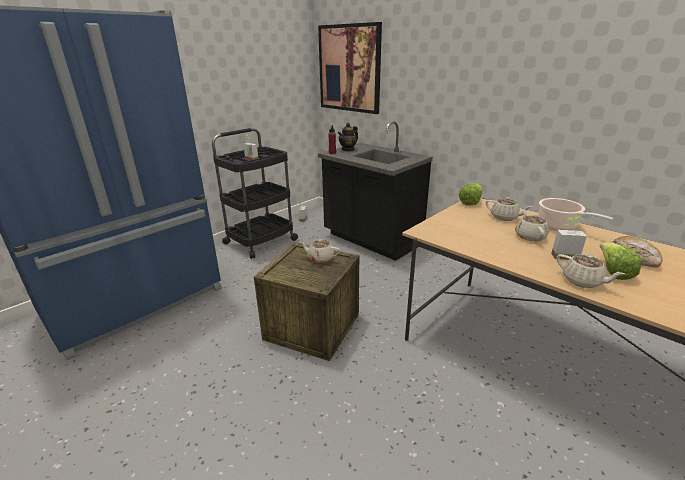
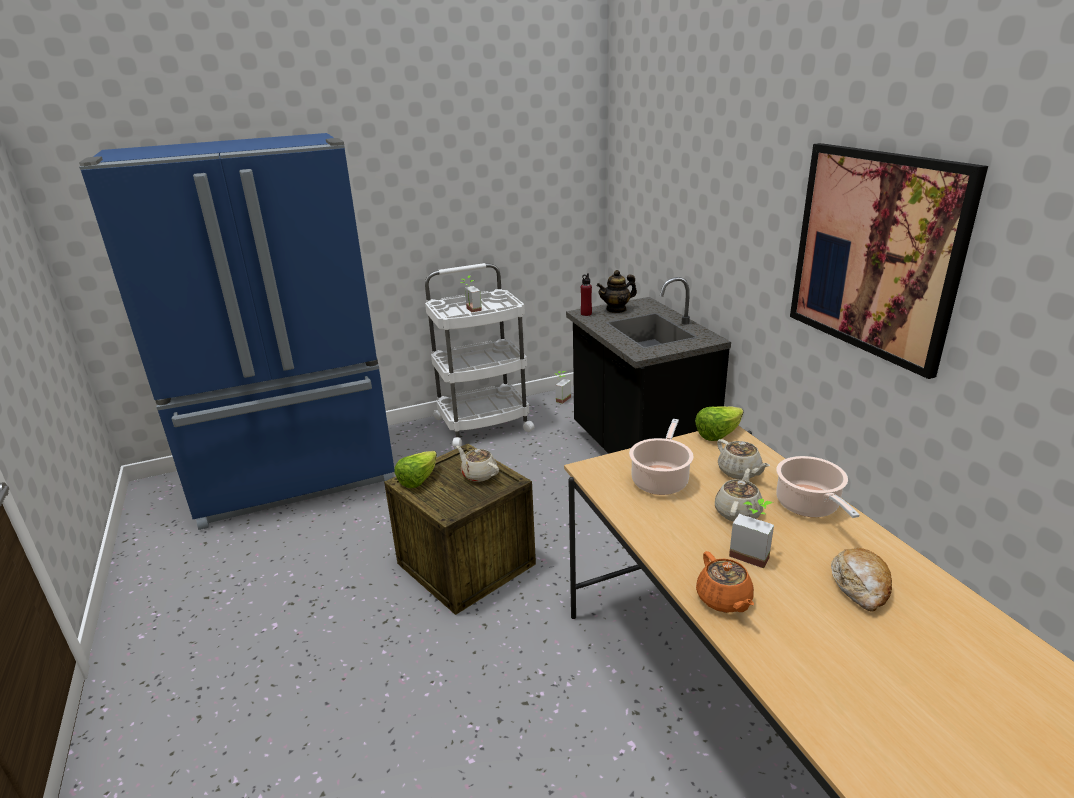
camera: 25 degrees right, 0 degrees up
(261, 242) = (483, 425): black cart -> white cart
(349, 68) = (642, 183): picture -> picture (875, 254)
(468, 229) = (660, 480): none -> cooking pot
(582, 281) = (724, 600): beige teapot -> orange teapot
(613, 271) = (792, 599): lettuce -> lettuce (418, 480)

